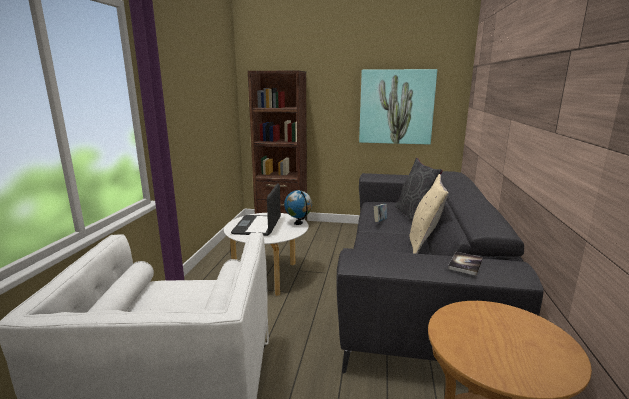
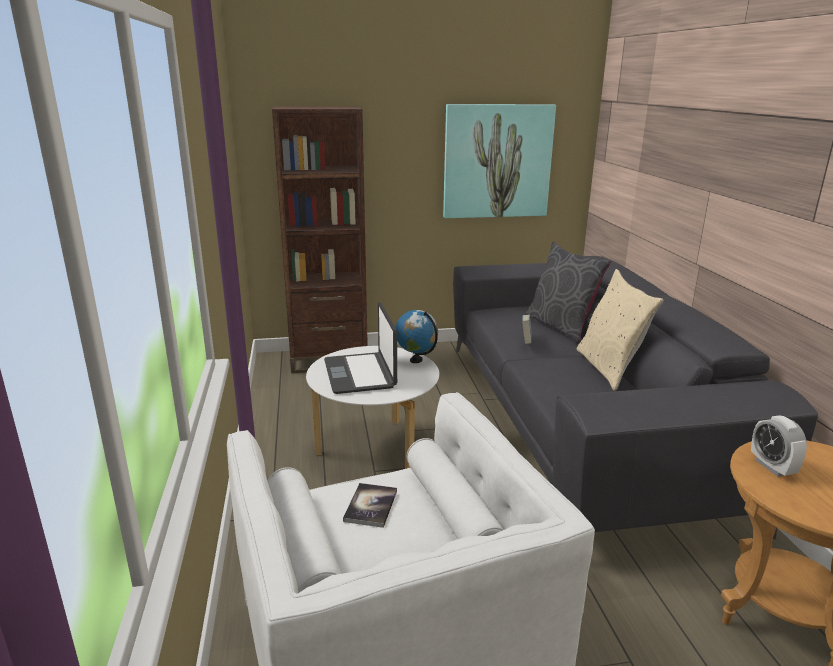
camera: 20 degrees left, 5 degrees up
(465, 264) = (723, 395): book -> book (371, 506)
(467, 320) = (772, 467): none -> alarm clock

